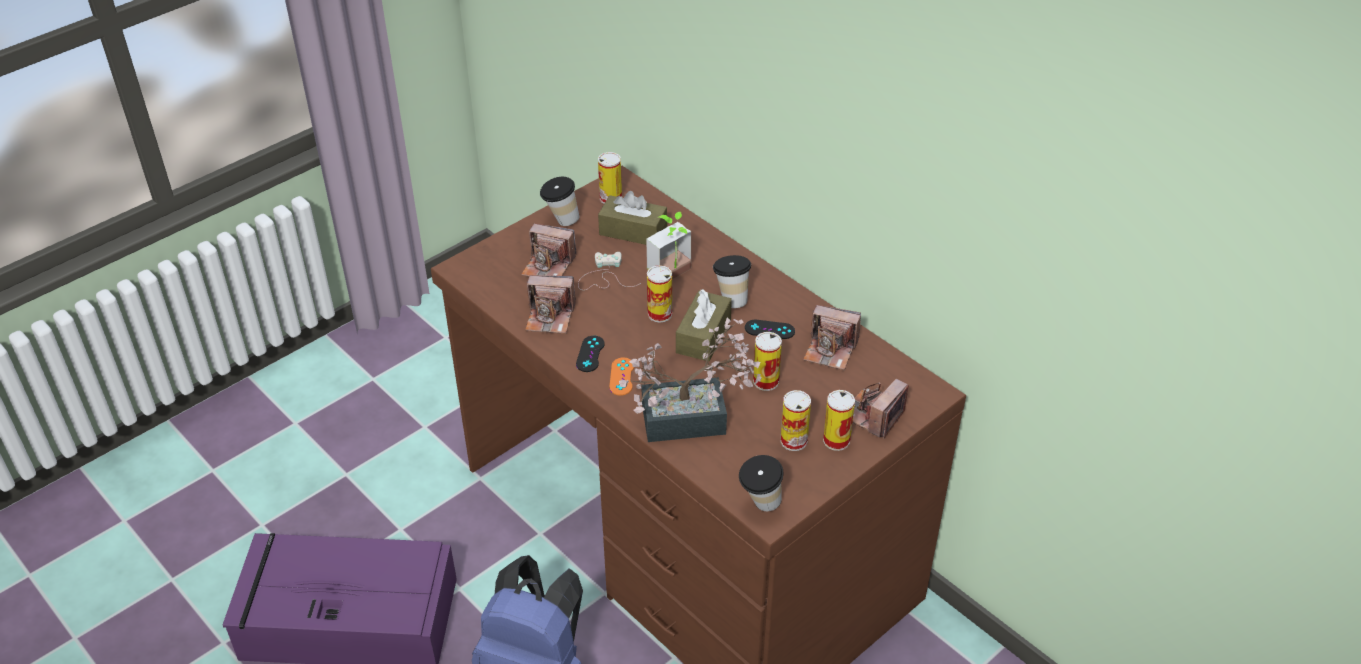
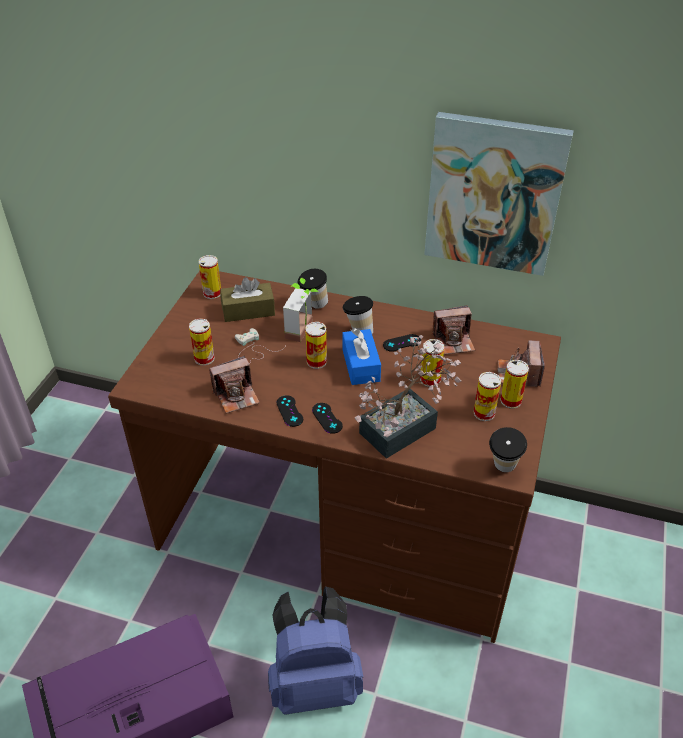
camera: 30 degrees left, 0 degrees up
(548, 266) = (204, 358): camera -> can
(561, 221) = (187, 322): cup -> cup (313, 305)
(621, 376) = (327, 418): orange game controller -> black game controller
(703, 336) = (361, 365): brown tissue box -> blue tissue box
(906, 186) = (494, 194): none -> picture

